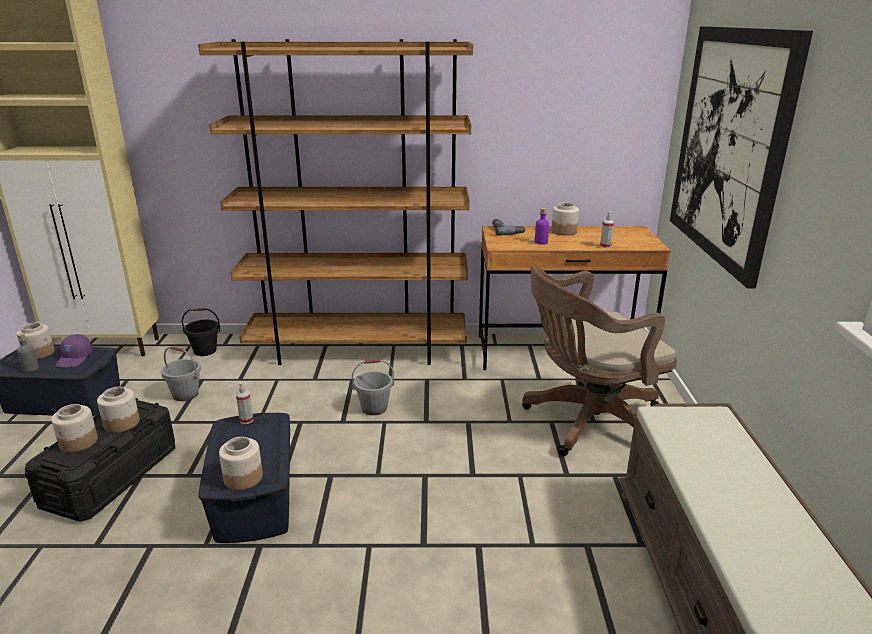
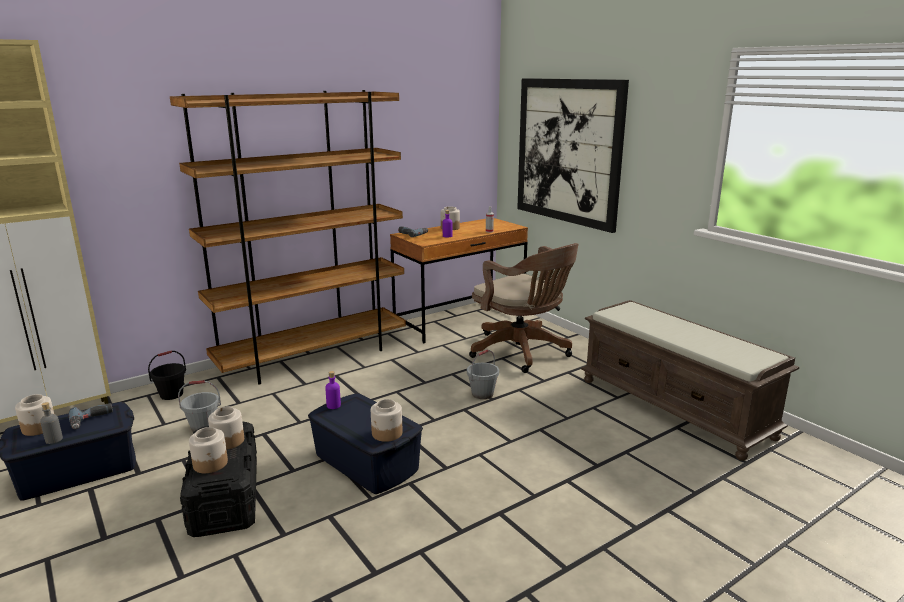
camera: 35 degrees left, 5 degrees down
(75, 358) = (92, 419): purple cap -> power drill
(246, 420) = (333, 405): spray bottle -> purple bottle
(374, 408) = (378, 386): grey bucket -> grey bucket (482, 394)
(587, 423) = (523, 352): brown office chair -> brown office chair turned 75 degrees counterclockwise

